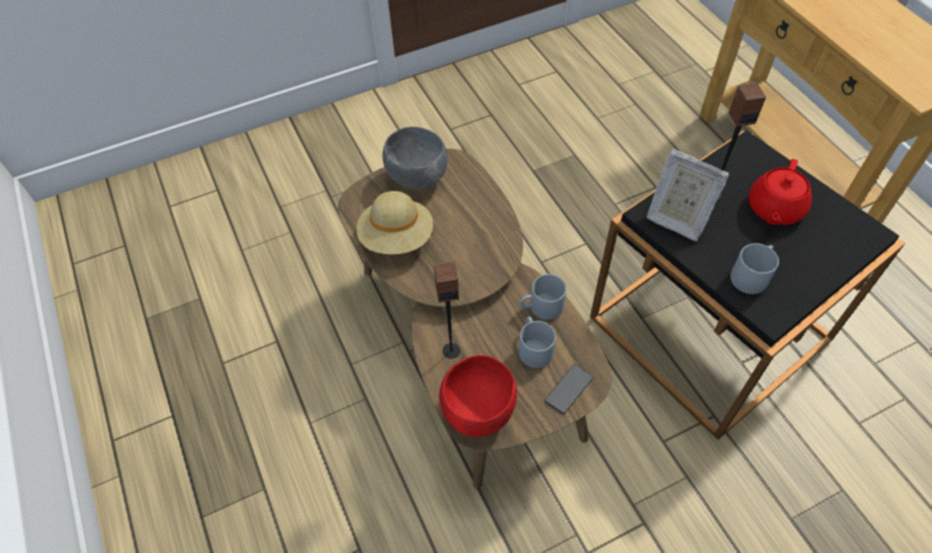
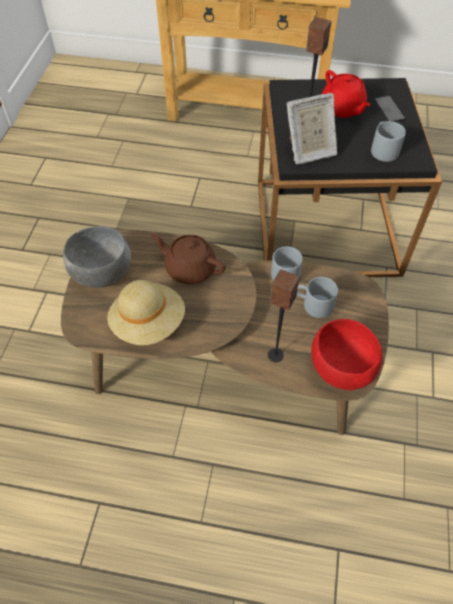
camera: 55 degrees left, 0 degrees up
(477, 228) = (190, 268): none -> brown teapot
(568, 389) = (362, 306): phone -> phone (389, 110)

